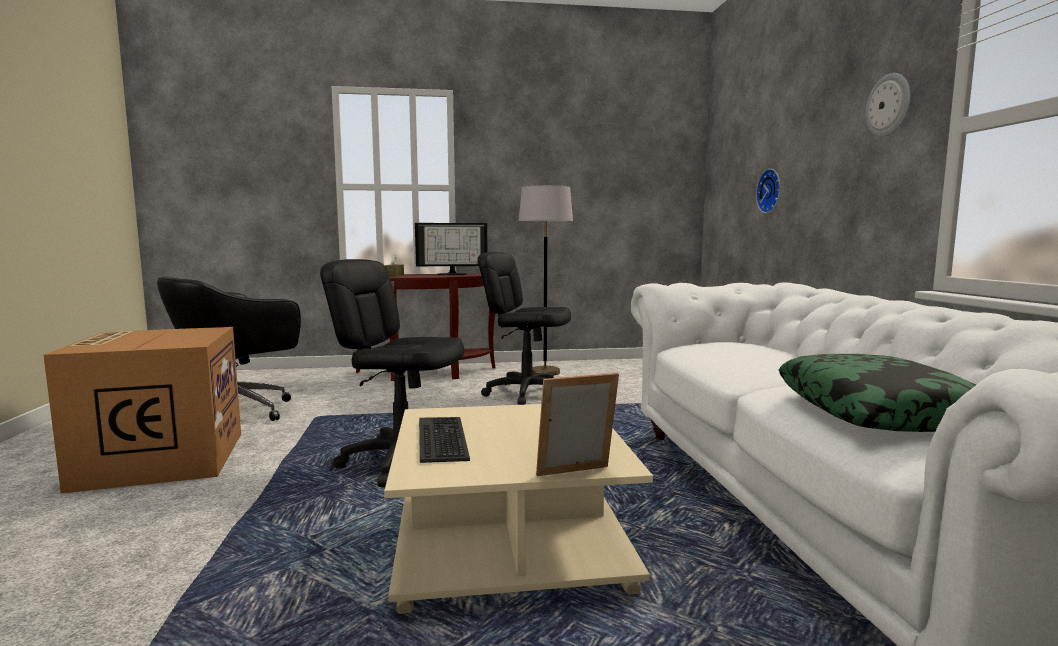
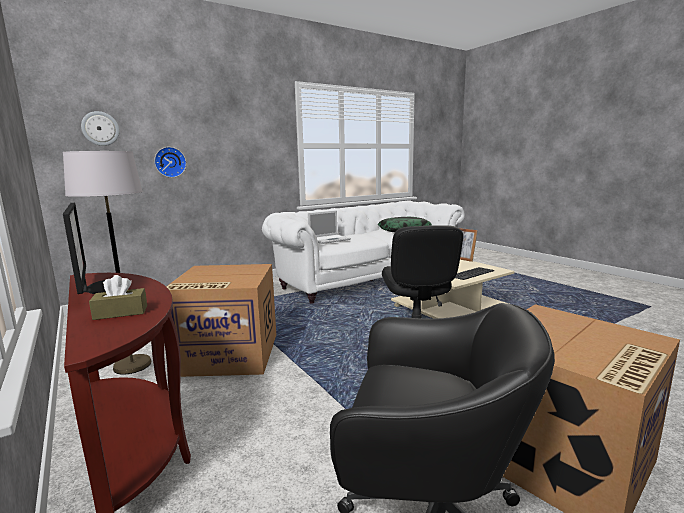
camera: 115 degrees left, 5 degrees up
(526, 393) = (228, 354): black office chair -> cardboard box
(729, 346) = (330, 239): none -> laptop
(889, 105) = (266, 129): wall clock -> wall clock (100, 128)

